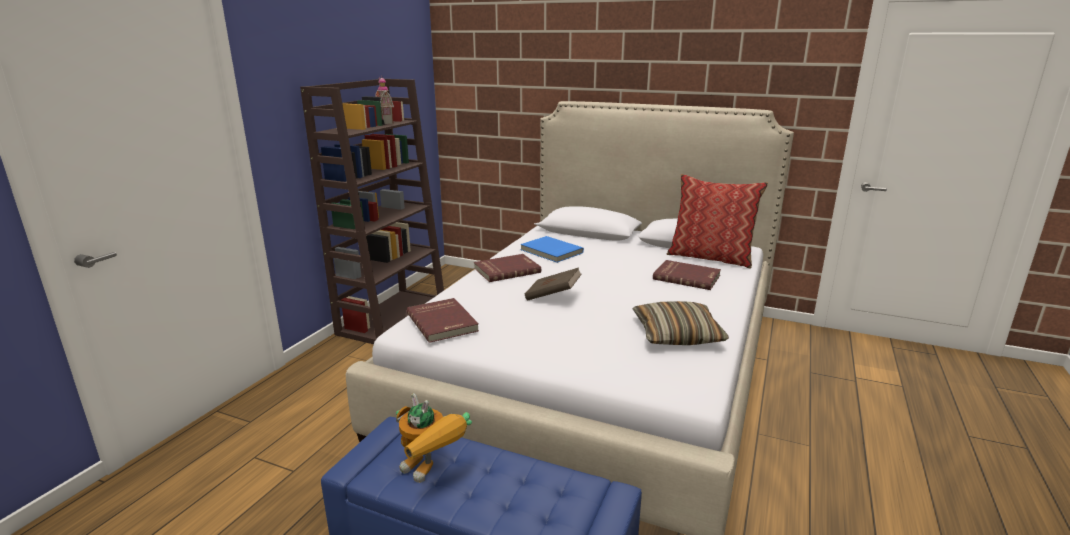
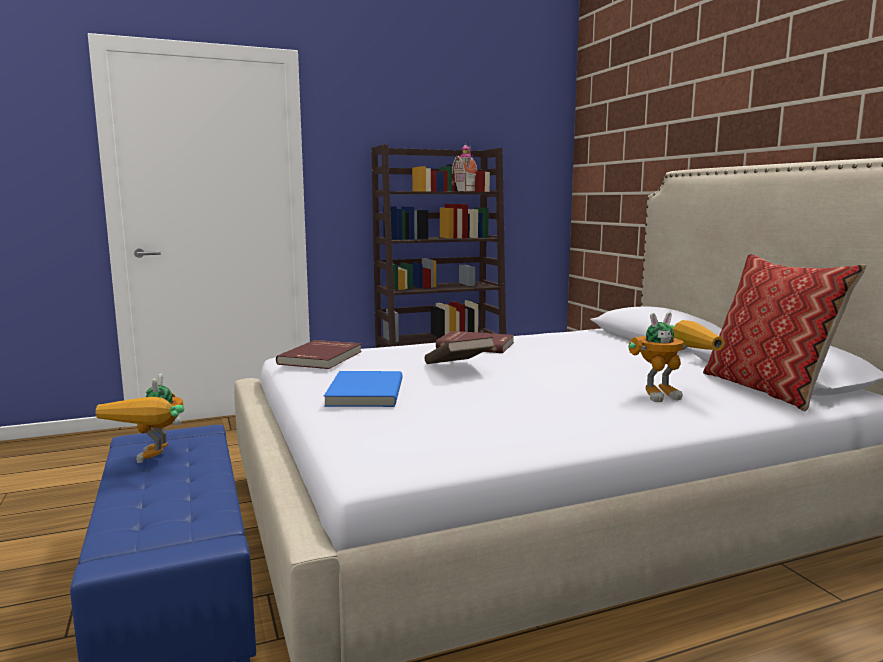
camera: 45 degrees right, 10 degrees down
(550, 251) = (561, 344): blue book -> blue book (363, 393)
(677, 334) = (501, 427): pillow -> none
(687, 277) = (670, 394): red book -> toy robot

